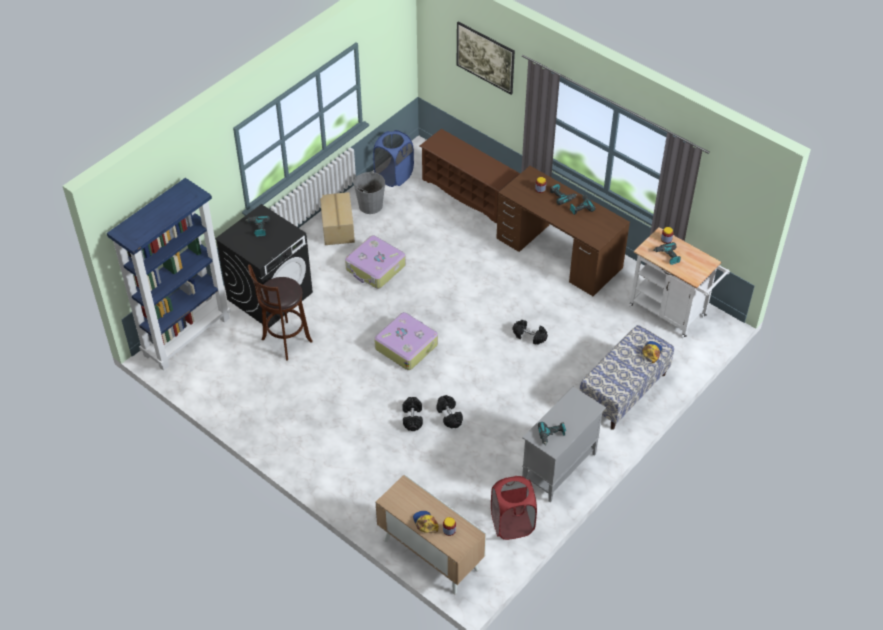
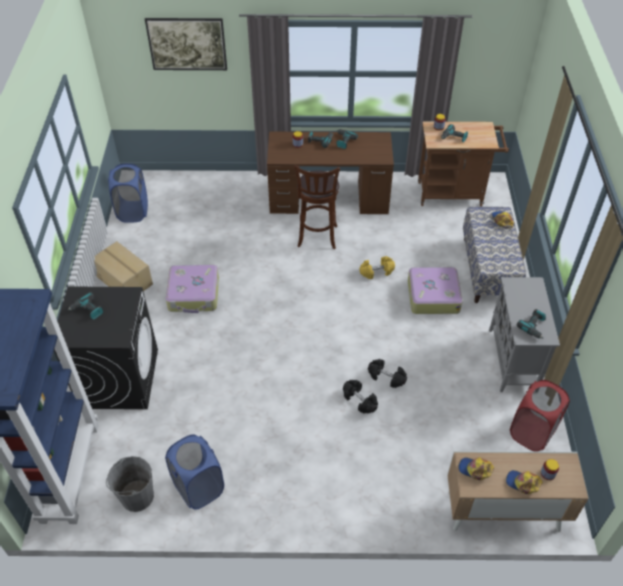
camera: 40 degrees left, 0 degrees up
(252, 399) = (198, 487): none -> blue laundry basket
(284, 342) = (176, 411): brown stool -> brown stool (317, 238)
(370, 205) = (136, 246): grey bucket -> grey bucket (136, 496)
(404, 494) = (475, 469): none -> cap
(406, 346) = (289, 342): suitcase -> suitcase (432, 295)
(468, 193) = (210, 191): brown shoe rack -> none
(529, 336) = (376, 272): black dumbbell -> yellow dumbbell
(671, 313) = (454, 193): white cart -> brown cart

